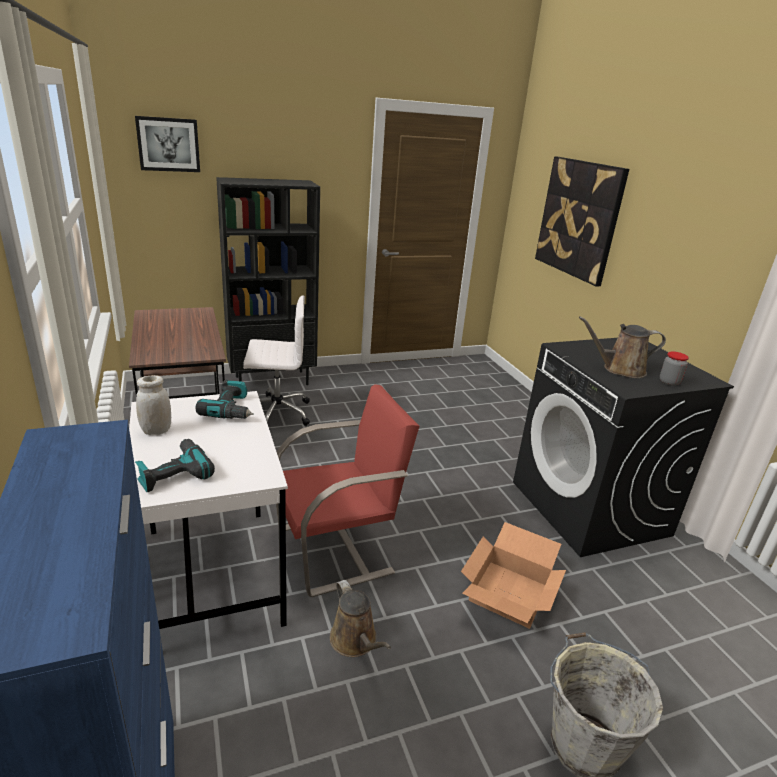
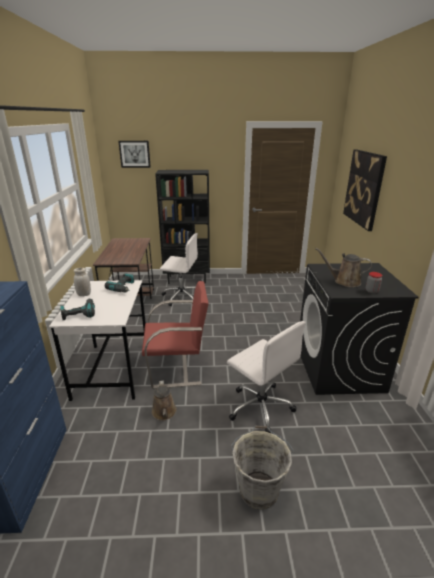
camera: 20 degrees right, 0 degrees up
(509, 594) = (260, 406): cardboard box -> white office chair

